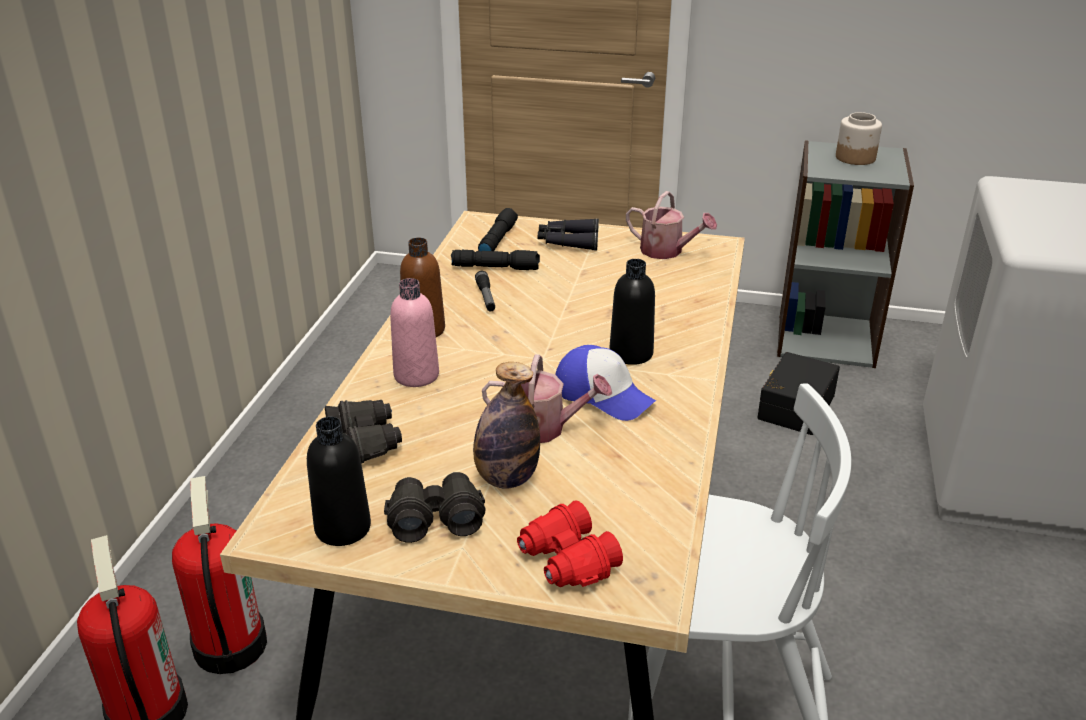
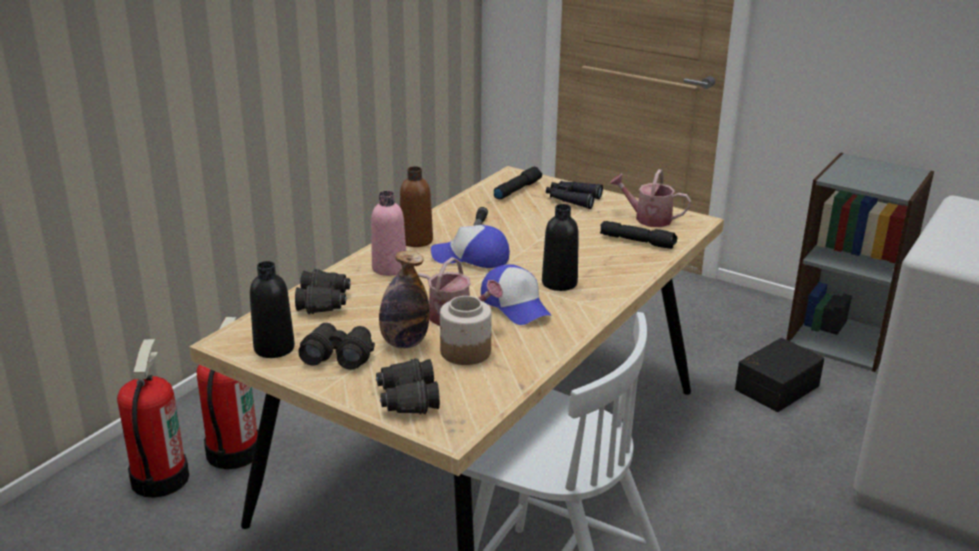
camera: 20 degrees right, 5 degrees down
(496, 267) = (501, 208): black flashlight -> black flashlight (638, 241)
(506, 340) = (471, 257): none -> cap
(566, 561) = (407, 399): red binoculars -> black binoculars
(667, 251) = (648, 218): watering can -> watering can turned 150 degrees clockwise
(855, 158) = (875, 172): jar -> jar (465, 352)

